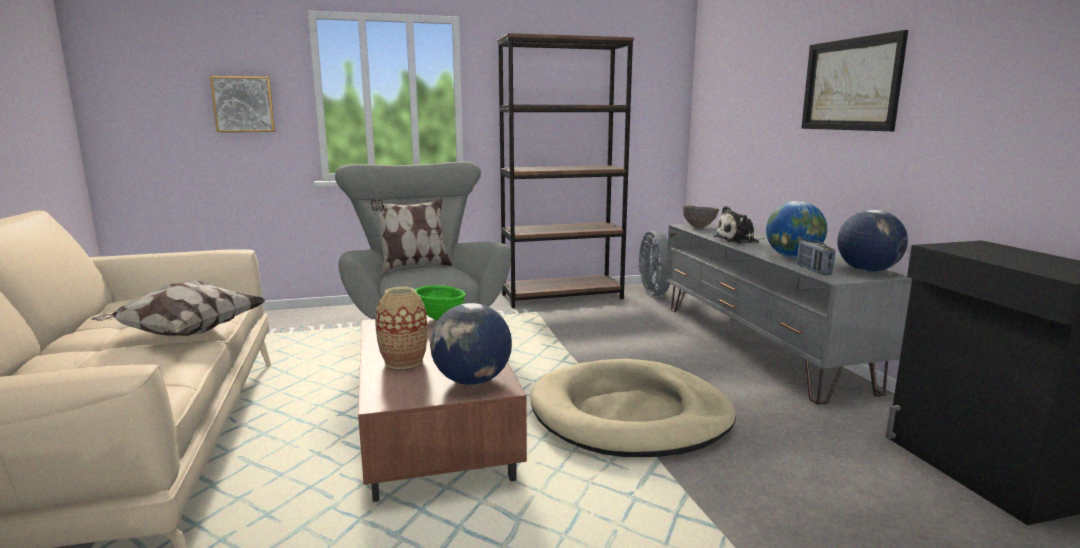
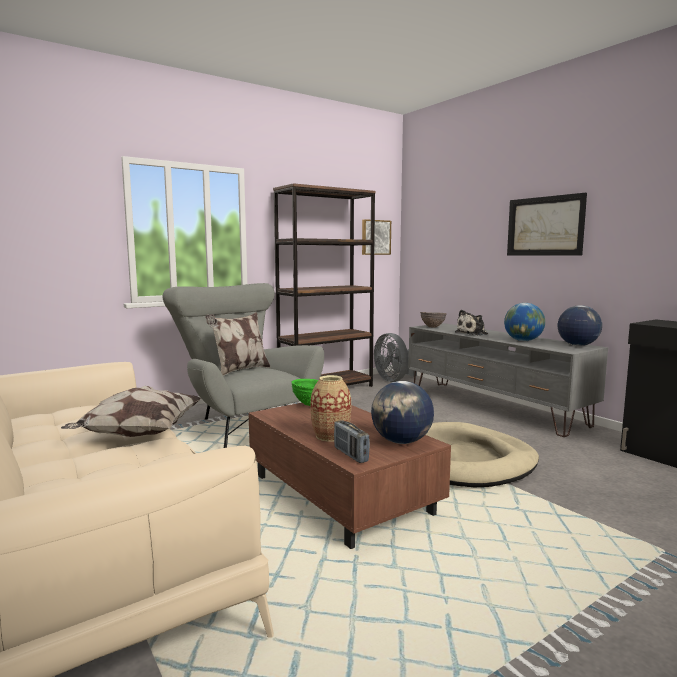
camera: 20 degrees left, 5 degrees down
(244, 104) = (61, 235): picture -> picture (375, 237)
(813, 270) = (549, 347): radio -> radio (350, 455)

